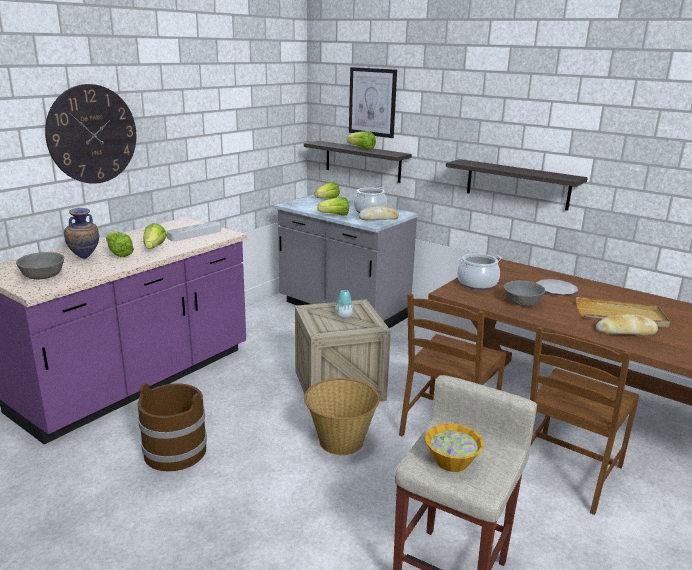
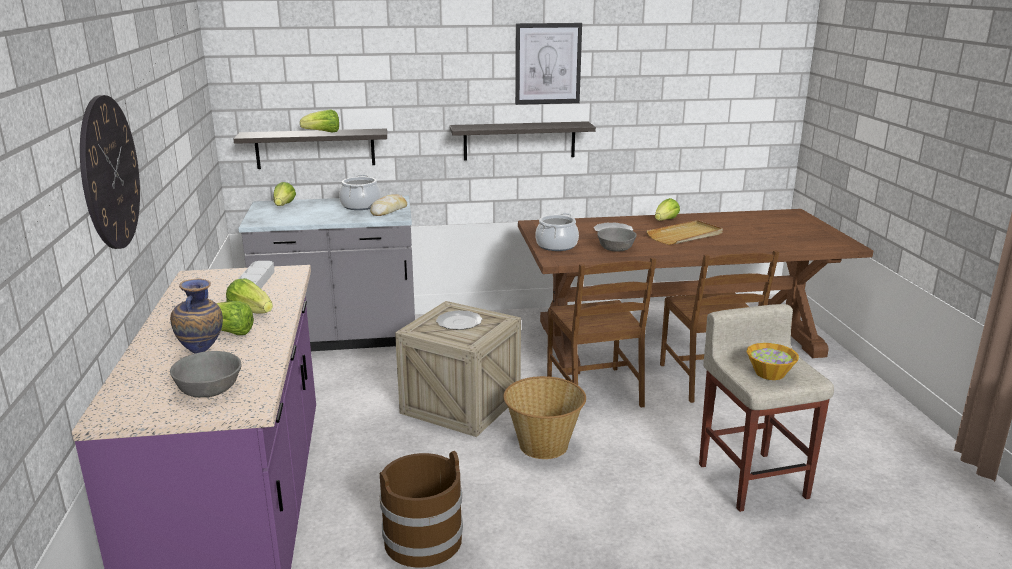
camera: 45 degrees left, 0 degrees up
(335, 215) = (339, 219): lettuce -> lettuce (665, 221)
(344, 316) = (460, 322): vase -> plate
(372, 102) = (321, 73): picture -> picture (548, 63)
(625, 332) = (709, 245): bread -> none

